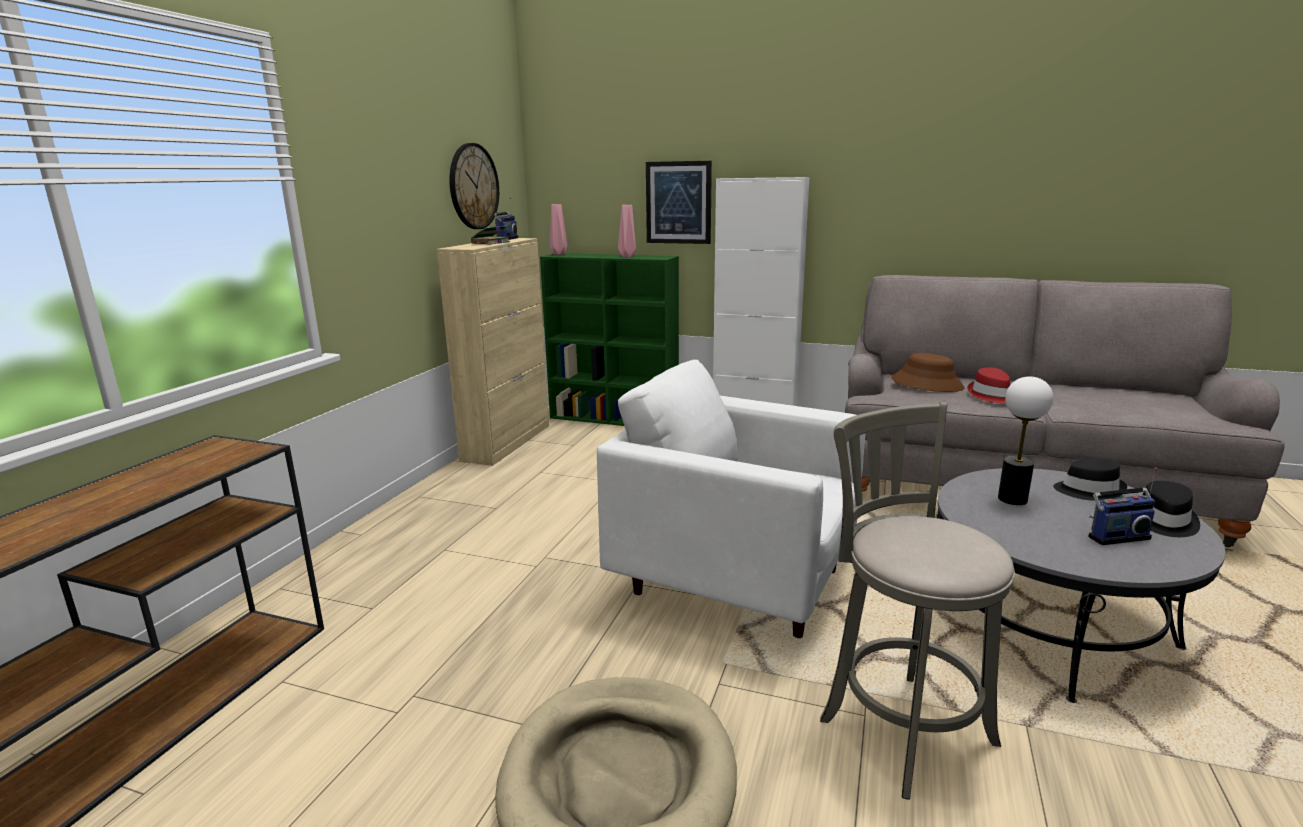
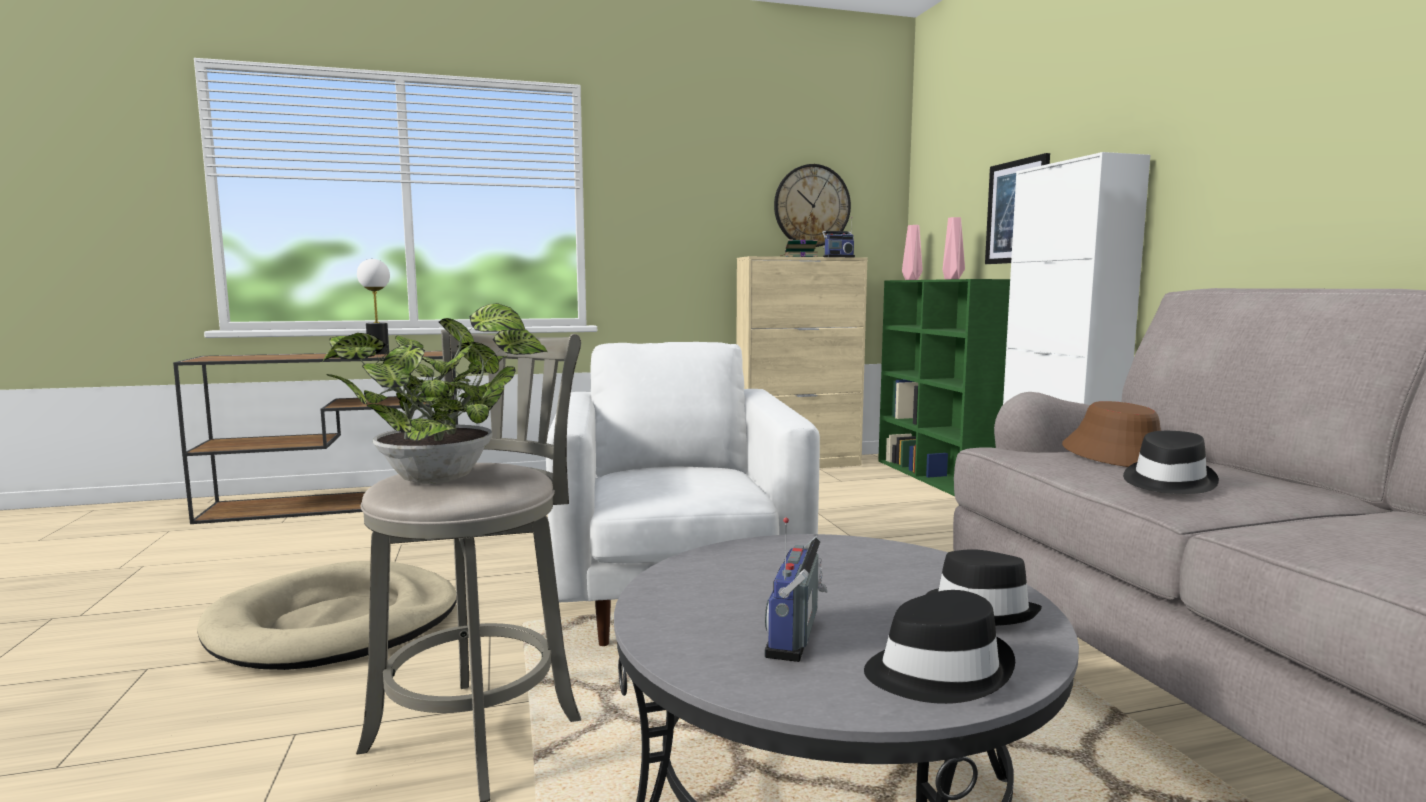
camera: 55 degrees right, 10 degrees down
(938, 547) = (446, 477): none -> potted plant
(991, 396) = (1167, 482): red hat -> black hat
(1012, 499) = (836, 568): table lamp -> table lamp (378, 353)
(1116, 536) = (797, 636): radio -> radio turned 60 degrees clockwise

